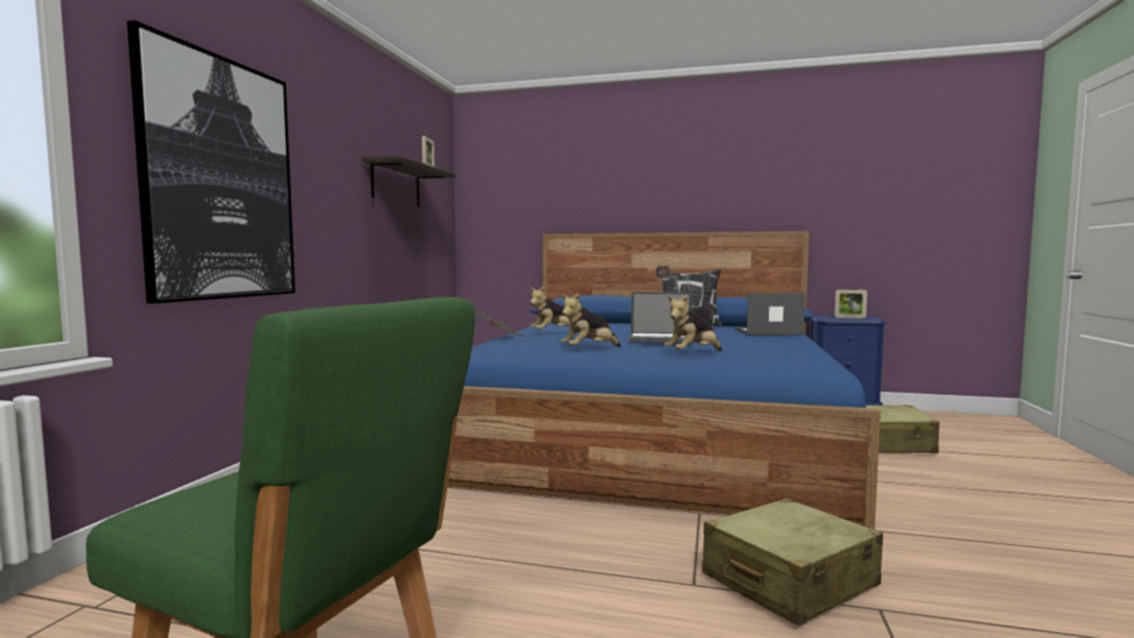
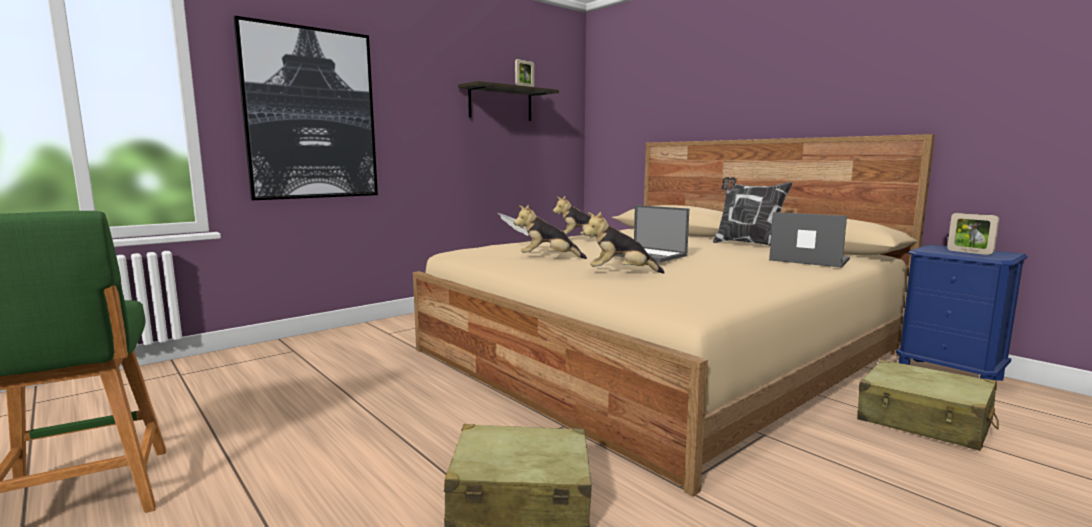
camera: 35 degrees right, 5 degrees up
(652, 436) = (659, 353): blue bed -> beige bed

